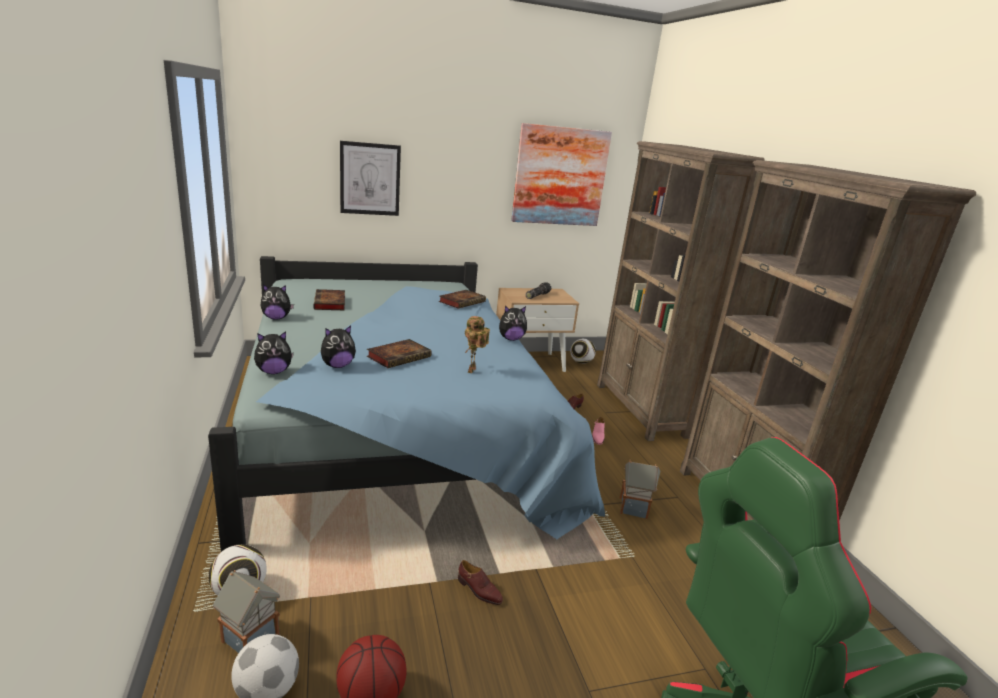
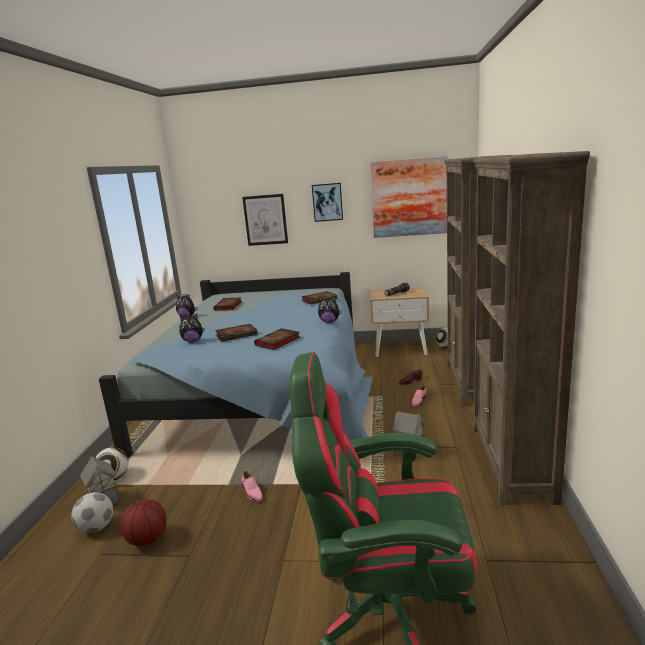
camera: 25 degrees right, 5 degrees down
(274, 372) = (156, 345): plush toy -> none
(459, 167) = (327, 202): none -> picture
(473, 371) = (277, 342): toy robot -> book
(479, 590) = (252, 493): brown shoe -> pink shoe

